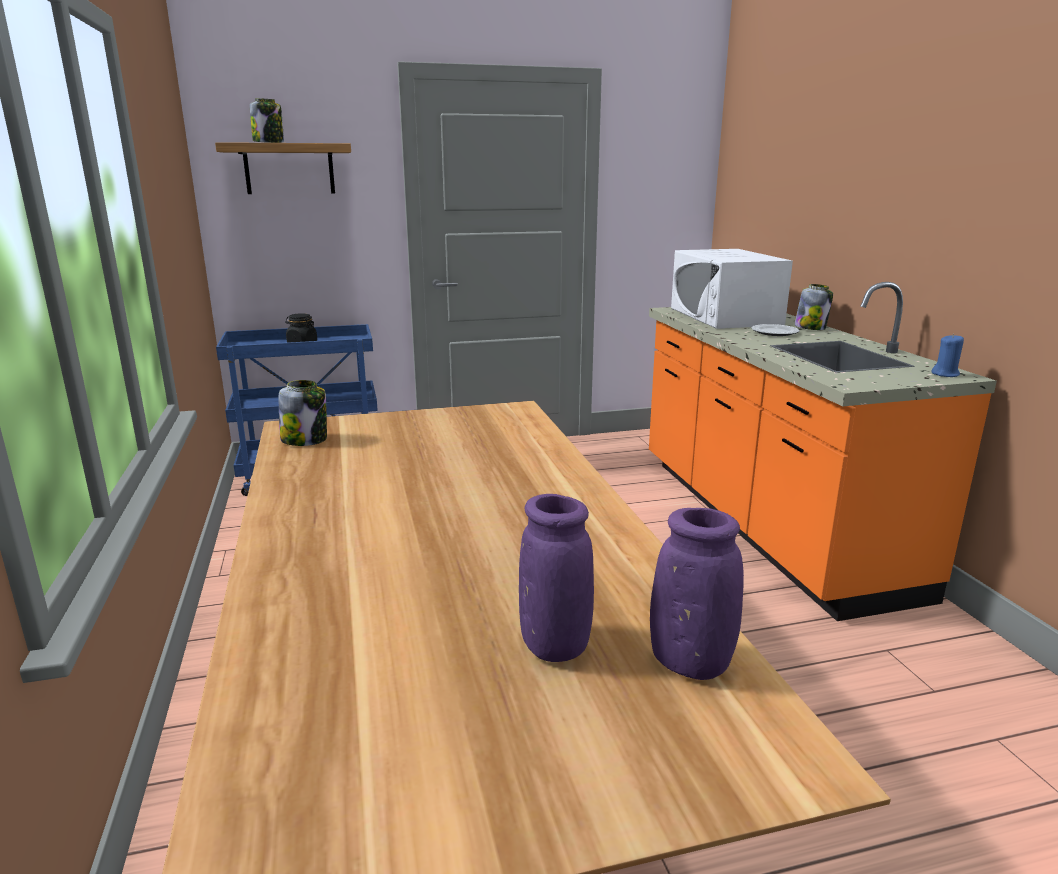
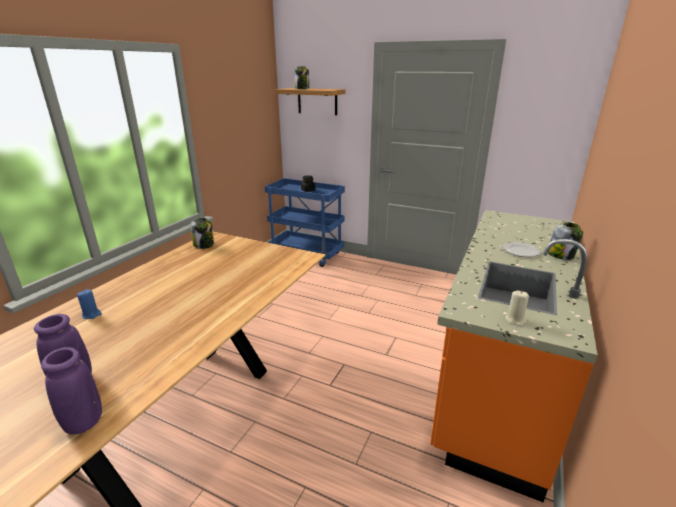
camera: 40 degrees right, 5 degrees up
(724, 316) = (519, 228): white microwave -> none
(901, 377) = (515, 320): none -> beige candle
(945, 374) = (562, 331): blue candle -> blue candle (92, 314)

